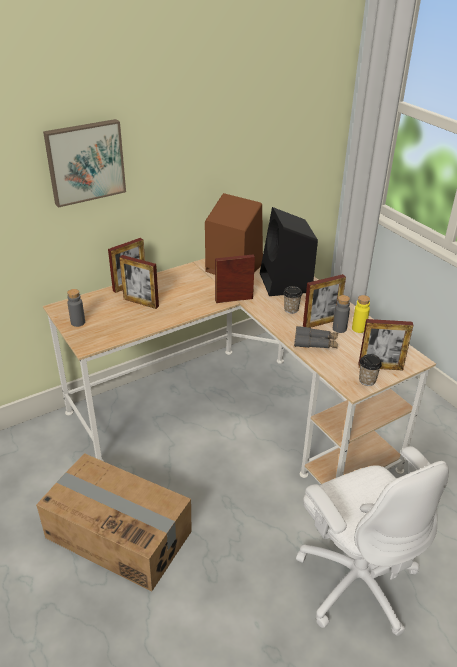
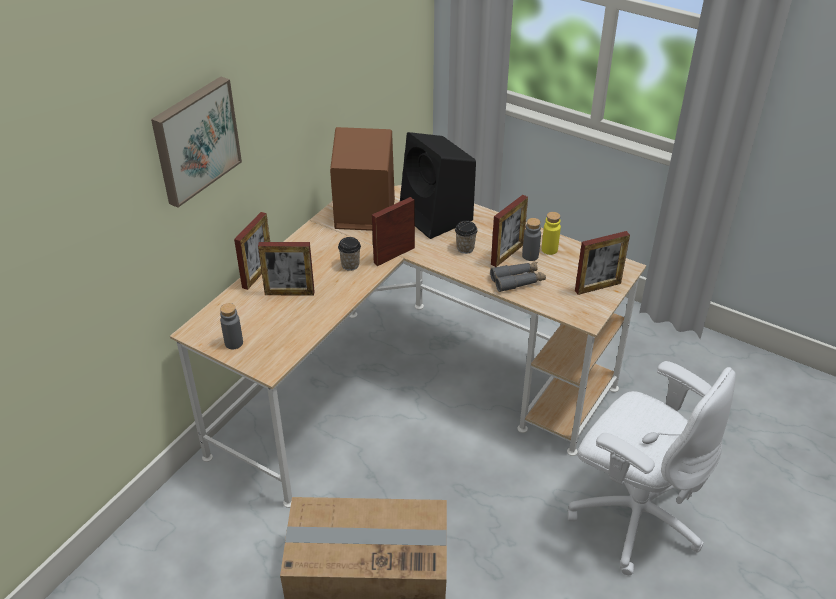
camera: 25 degrees left, 5 degrees up
(367, 380) = (595, 306): cup -> cup (350, 265)

